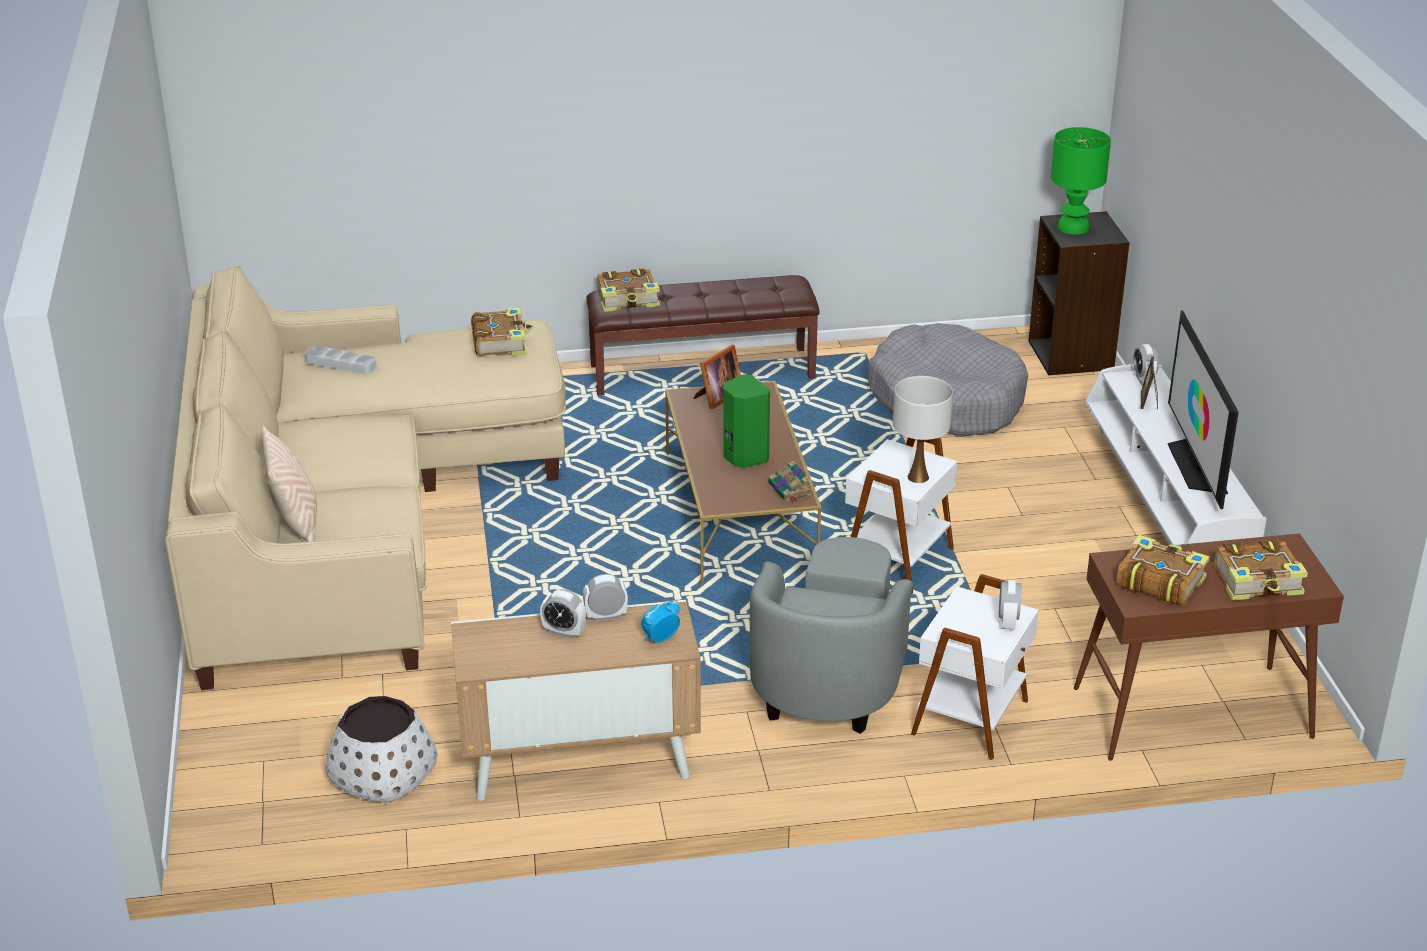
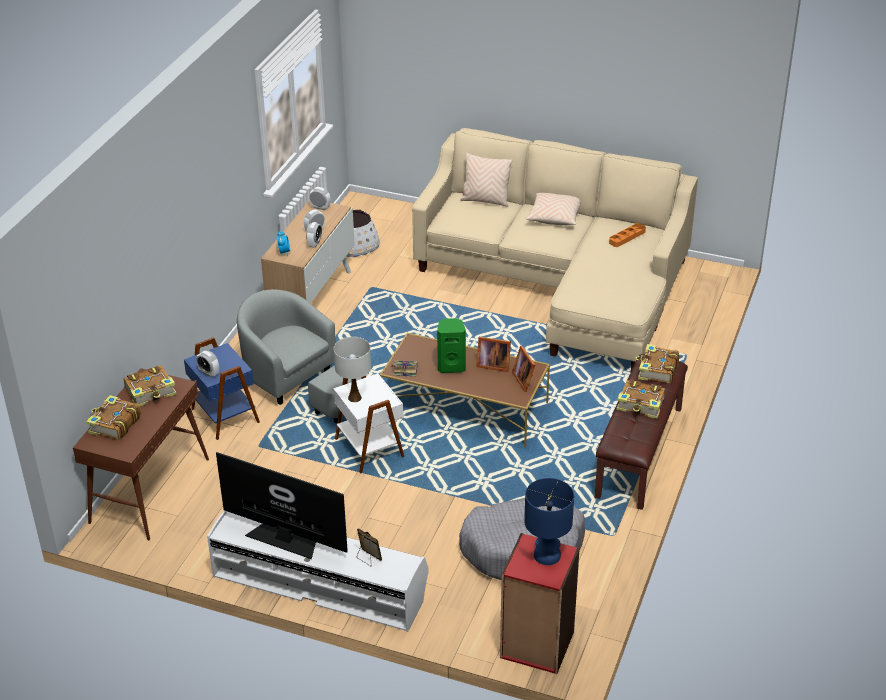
camera: 120 degrees right, 5 degrees up
(309, 444) = (554, 216): none -> beige pillow
(341, 364) = (627, 237): grey tray -> orange tray
(501, 342) = (612, 292): book -> book (641, 405)
(709, 428) = (492, 364): none -> picture frame
(972, 717) = (224, 416): white side table -> blue side table
(1072, 355) = (536, 645): black bookcase -> red bookcase
(1073, 228) = (546, 555): green table lamp -> blue table lamp
(1143, 380) = (396, 572): alarm clock -> alarm clock (320, 207)

